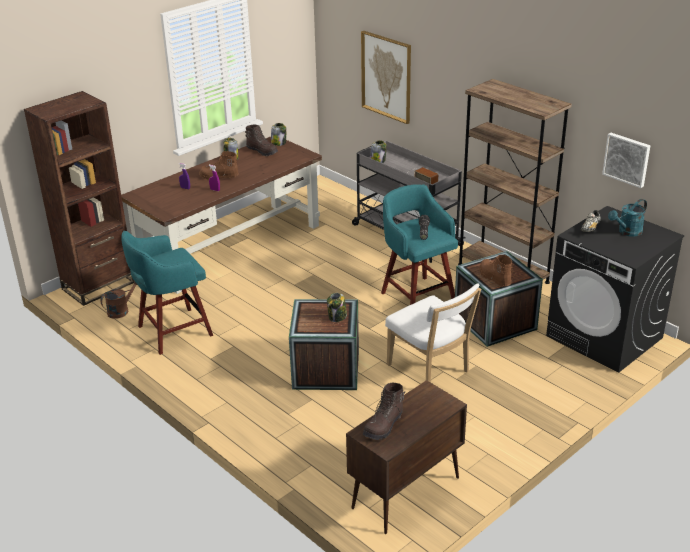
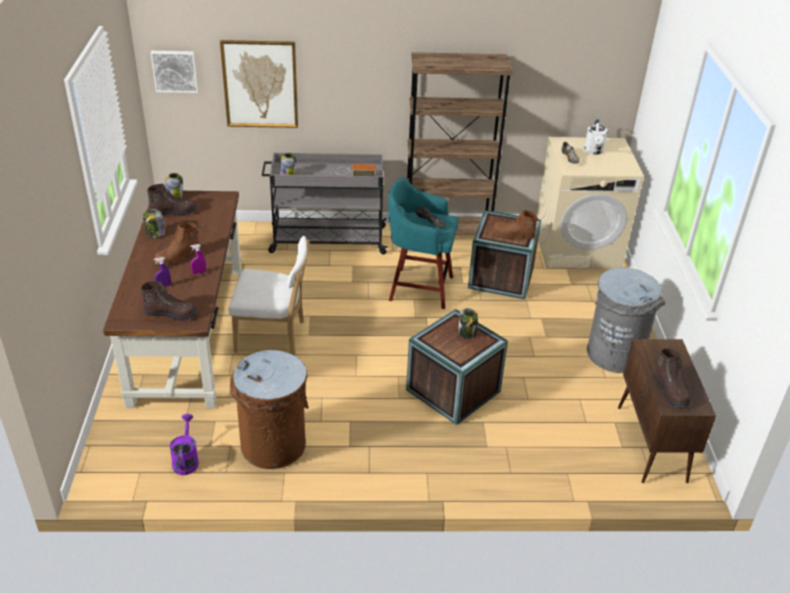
camera: 50 degrees left, 5 degrees up
(99, 285) = (115, 451): brown bookcase -> none
(121, 310) = (186, 460): brown watering can -> purple watering can
(163, 204) = (171, 314): none -> brown boot
(172, 331) = (273, 446): turquoise stool -> brown trash can
(430, 370) = (521, 341): white chair -> white chair (273, 337)
(492, 422) = (614, 353): none -> grey trash can
(605, 337) = (577, 248): black washing machine -> beige washing machine
(627, 159) = (565, 89): picture -> picture (175, 71)
(627, 232) = (594, 151): turquoise watering can -> white watering can

